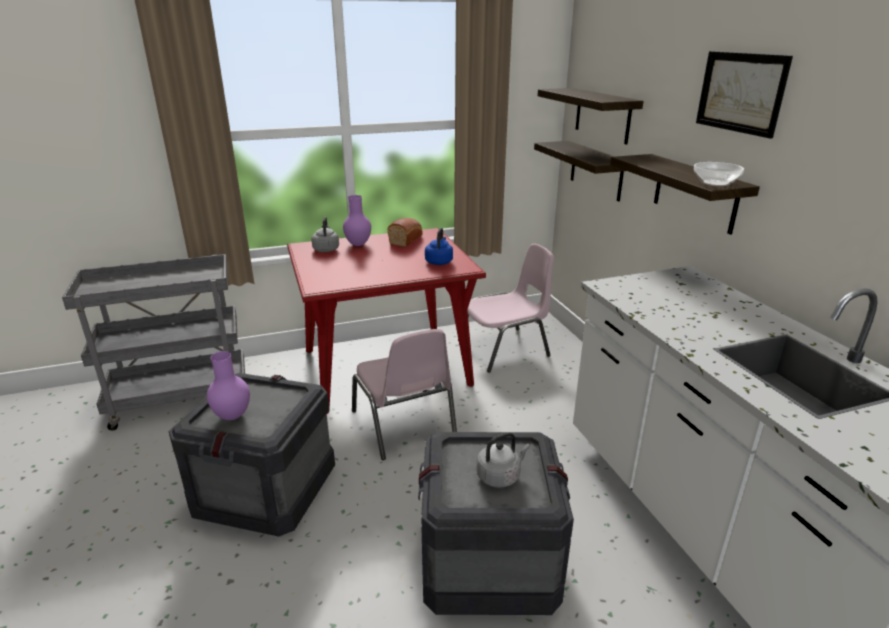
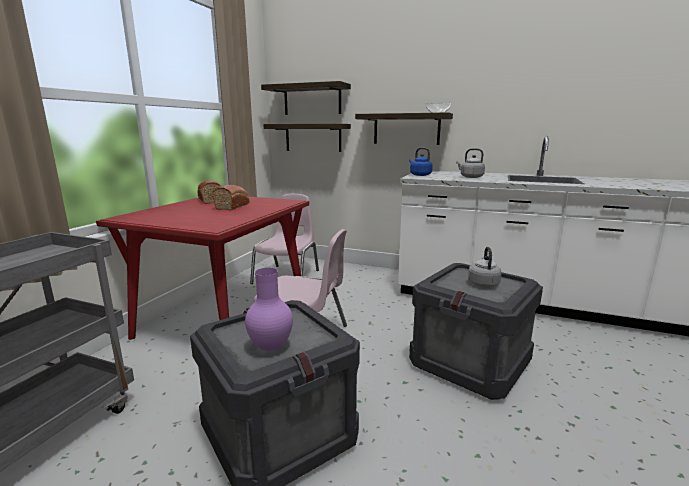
camera: 50 degrees left, 10 degrees down
(326, 249) = (153, 214): grey kettle -> grey kettle (470, 177)
(359, 244) = (177, 208): purple vase -> none
(400, 257) = (233, 206): none -> bread
(439, 261) = (267, 202): blue kettle -> blue kettle (419, 175)
(740, 92) = (428, 67): picture -> none

